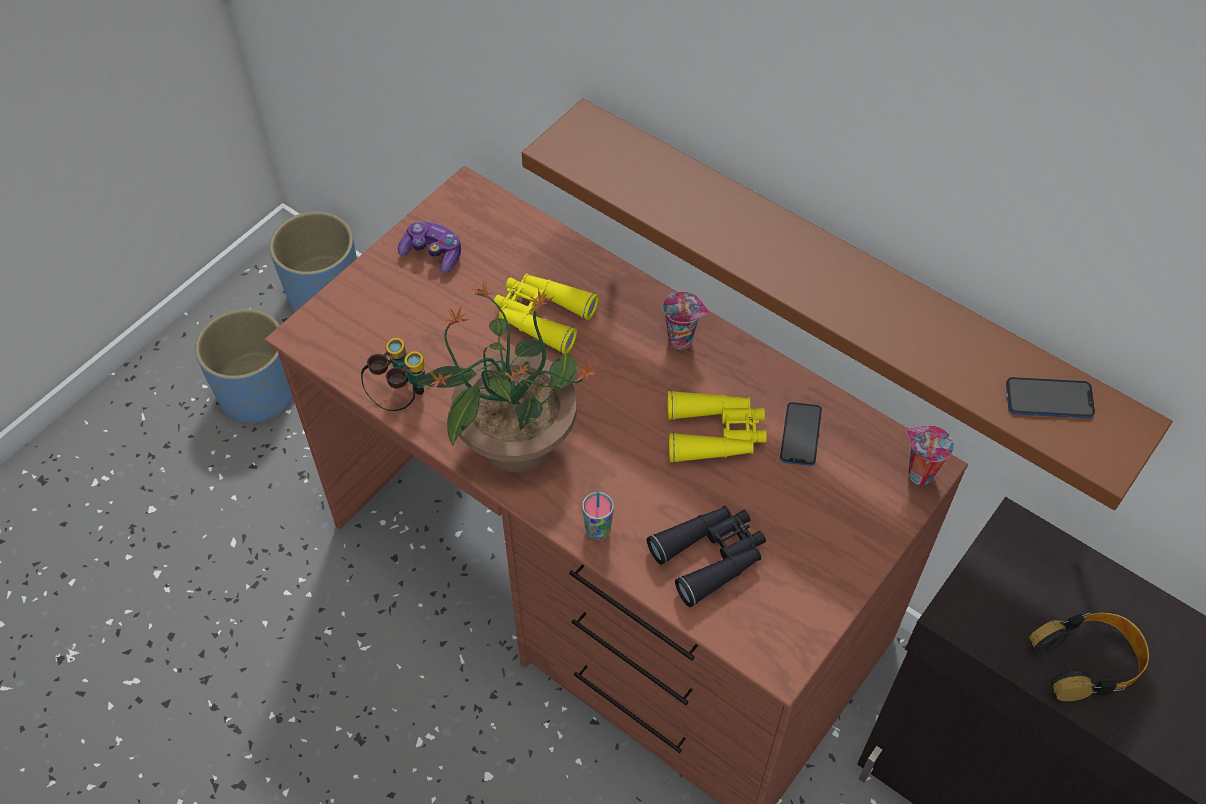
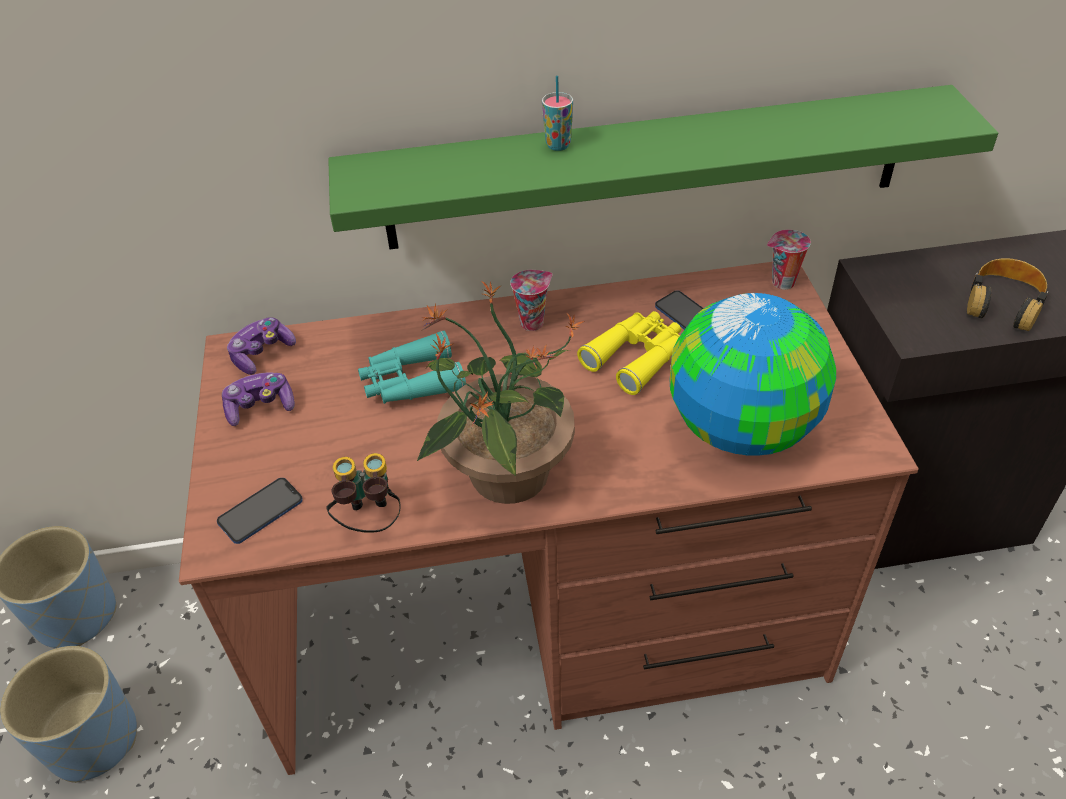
camera: 45 degrees left, 10 degrees down
(479, 211) = (262, 354): none -> game controller
(542, 316) = (411, 382): yellow binoculars -> turquoise binoculars
(598, 530) = (650, 478): cup -> cup (558, 145)
(710, 556) = (742, 428): black binoculars -> globe
(843, 284) = (646, 169): brown shelf -> green shelf
(1049, 399) = (884, 116): phone -> phone (261, 512)

